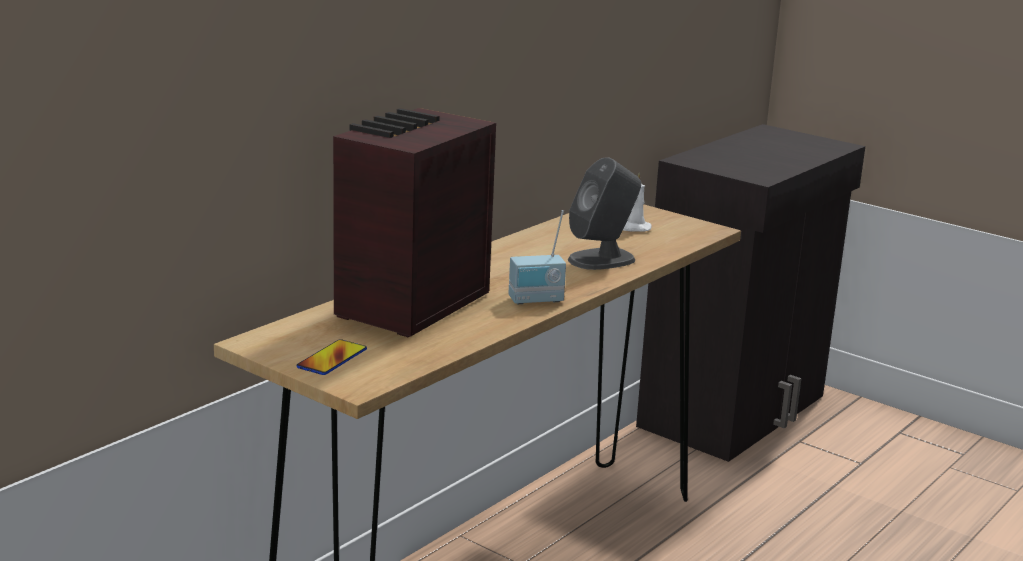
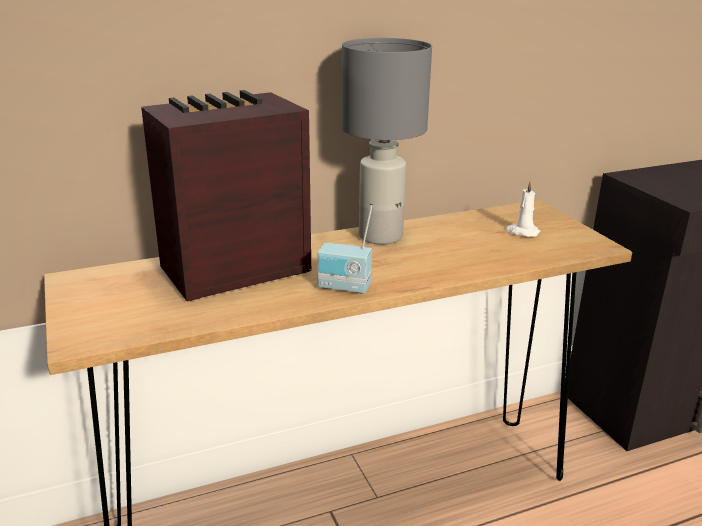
camera: 30 degrees right, 5 degrees up
(332, 359) = (99, 309): phone -> none
(508, 252) = (381, 236): none -> grey table lamp
(602, 259) = (456, 257): grey speaker -> none

